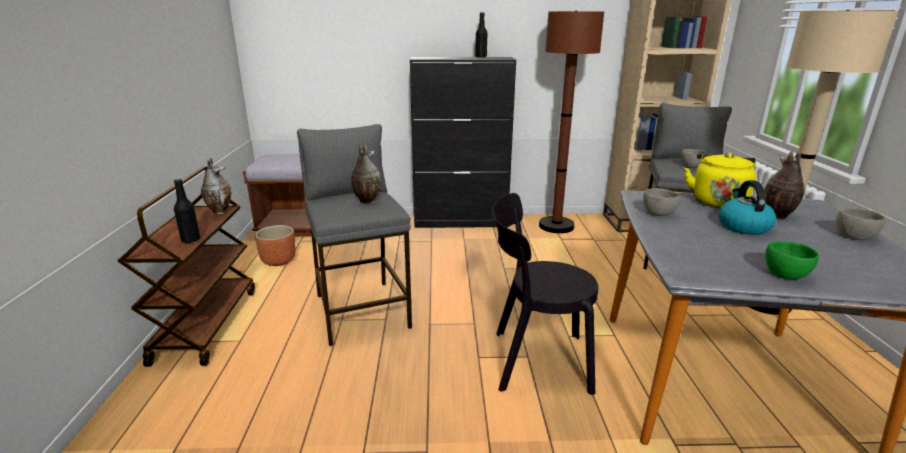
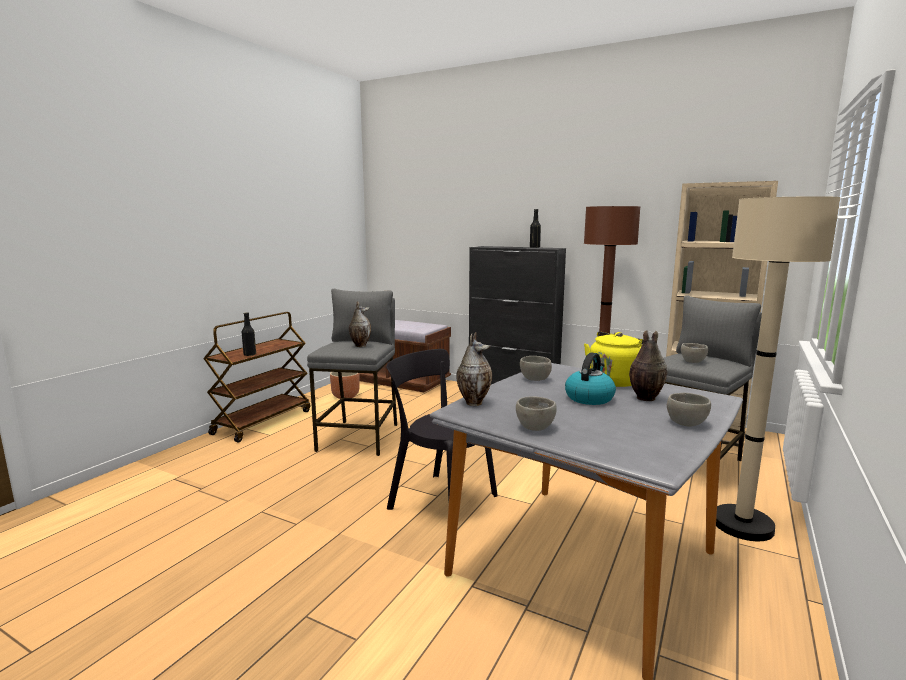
camera: 30 degrees right, 10 degrees down
(220, 211) = (288, 343): vase -> vase (474, 402)
(786, 274) = (536, 427): green bowl -> grey bowl

